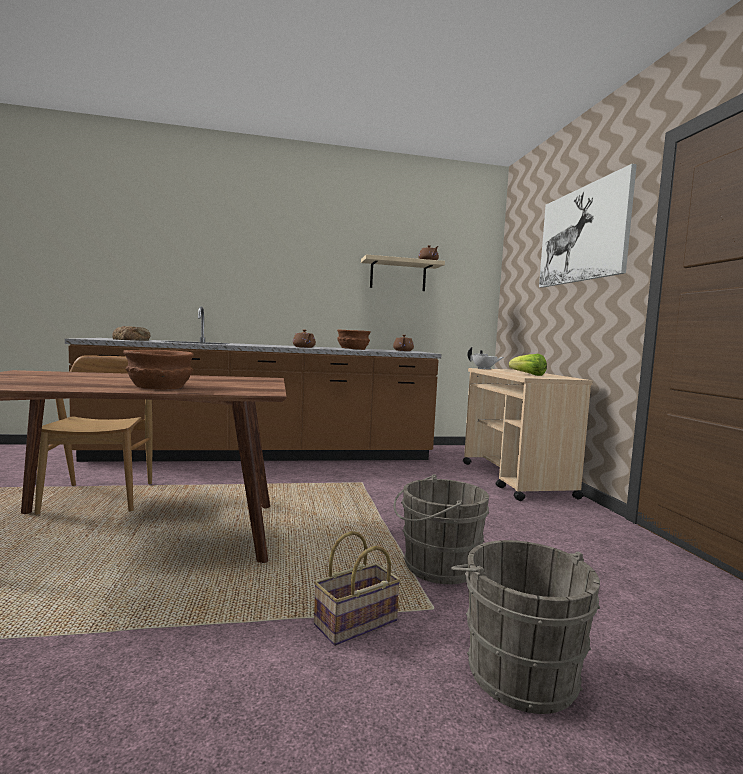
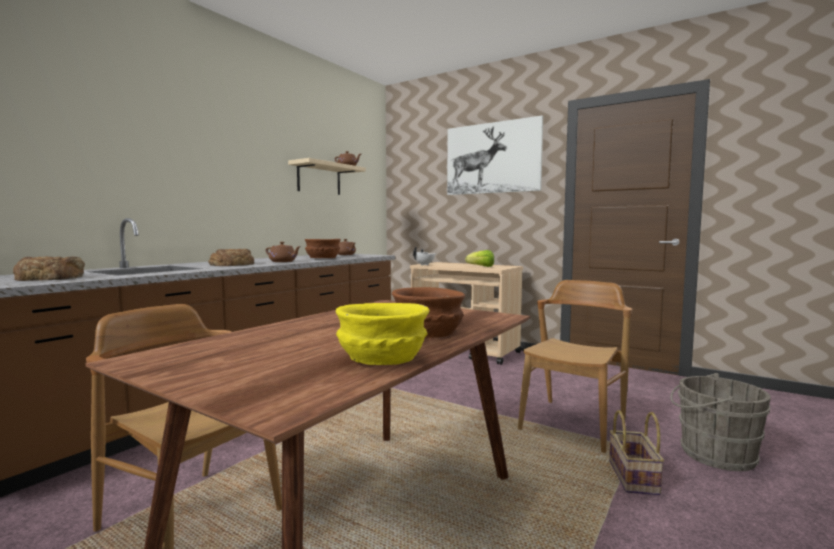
camera: 45 degrees left, 0 degrees up
(60, 386) = (381, 359): none -> yellow bowl
(261, 345) = (233, 264): none -> bread
(435, 566) = (573, 424): grey bucket -> brown chair

